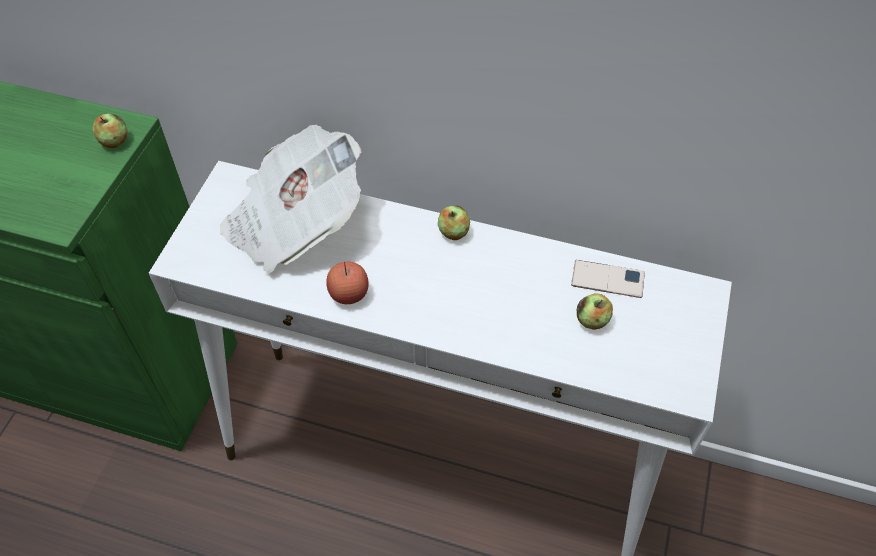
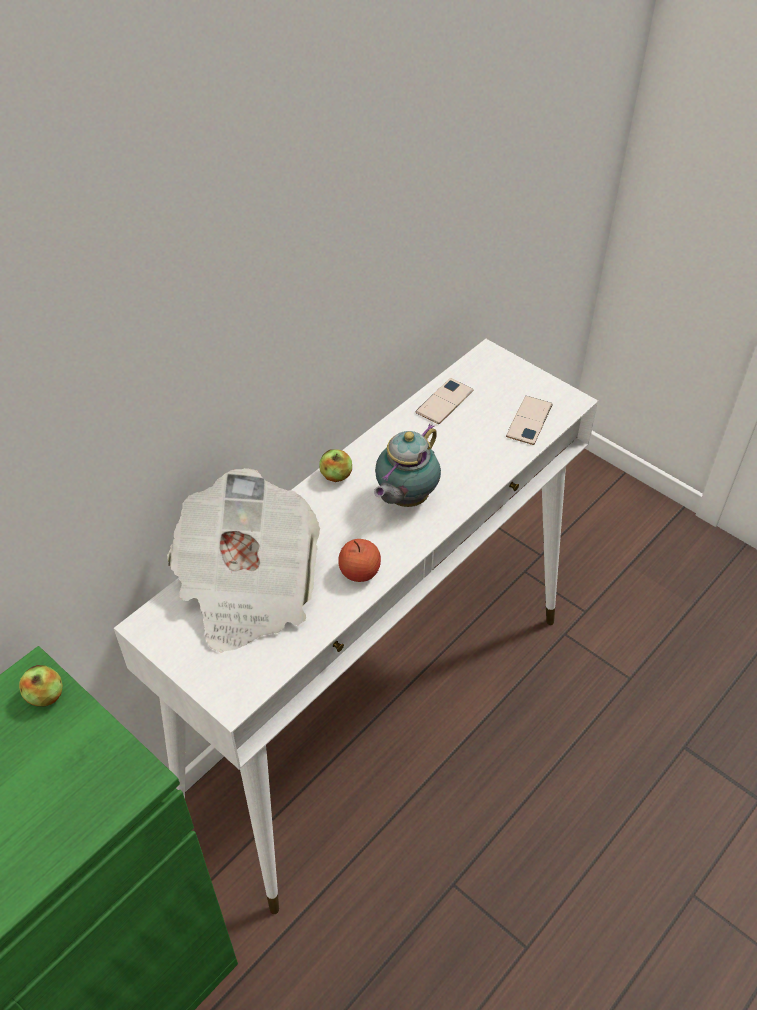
camera: 65 degrees left, 5 degrees down
(455, 294) = (404, 499): none -> teapot
(592, 320) = (478, 426): apple -> none
(631, 363) = (529, 420): none -> phone

